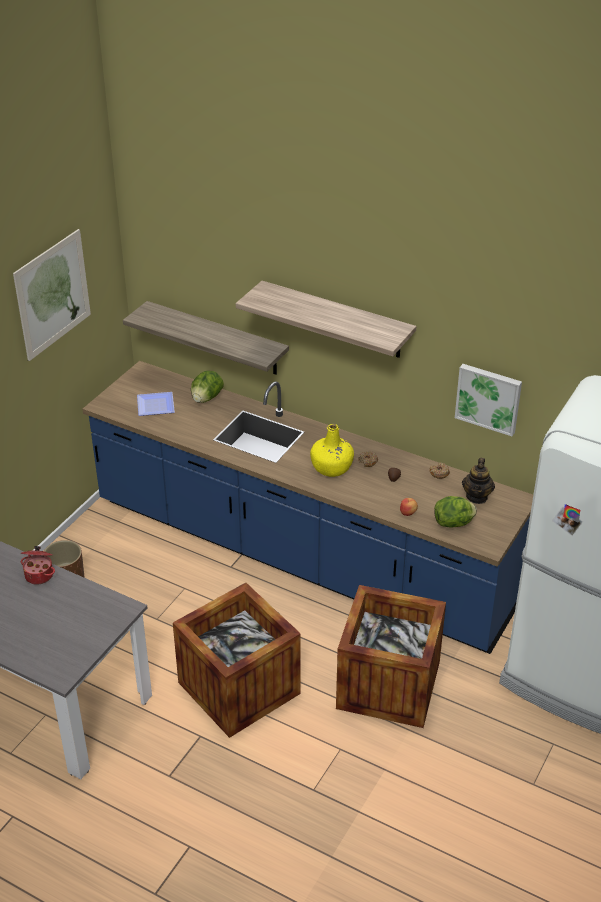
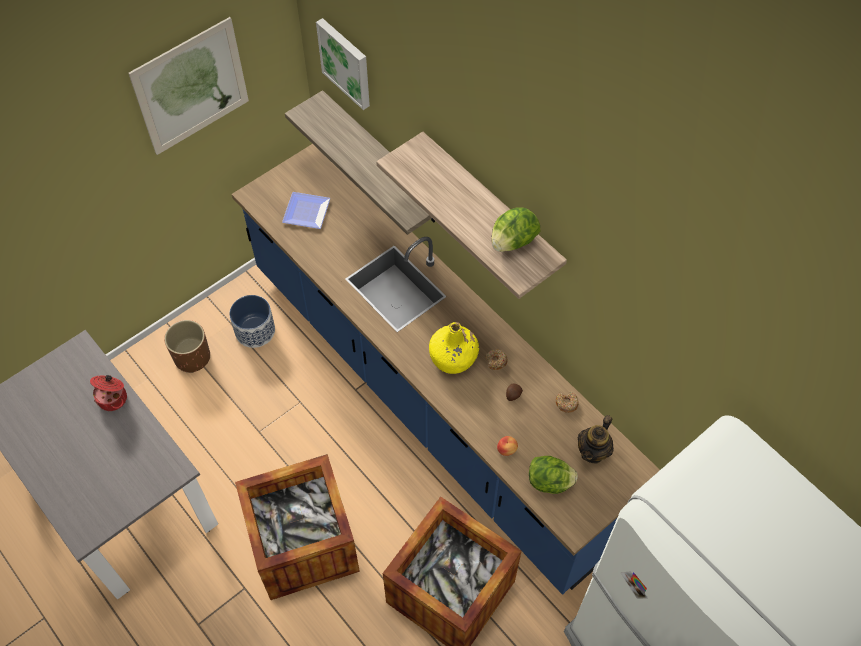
camera: 20 degrees right, 20 degrees up
(117, 548) = (255, 330): none -> planter
(206, 398) = (363, 217): lettuce -> lettuce (513, 241)
(489, 398) = (630, 364): picture -> picture (346, 62)

